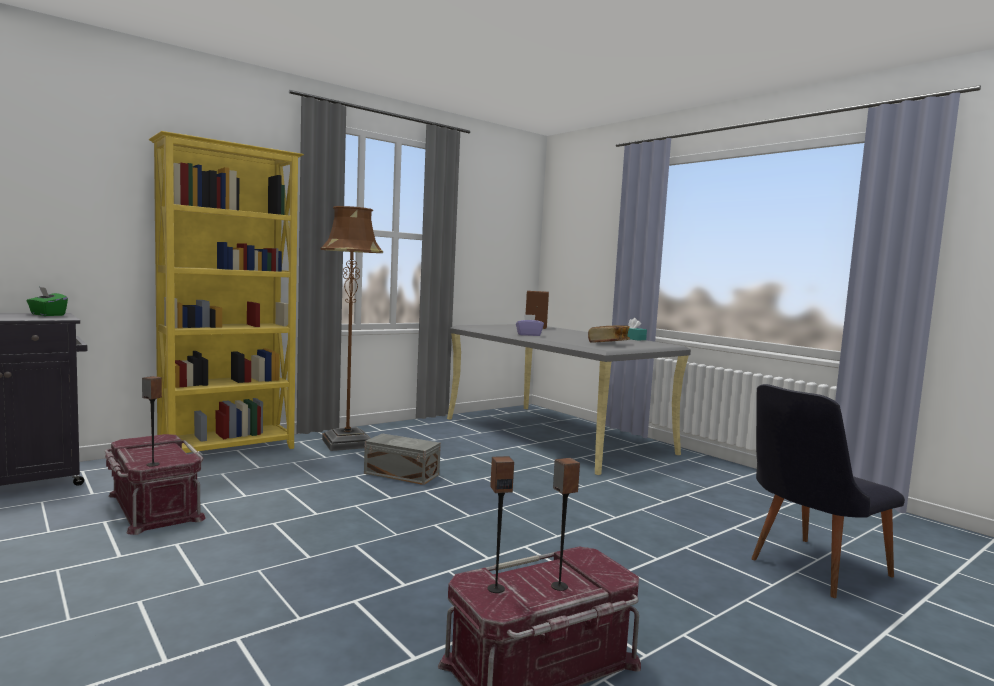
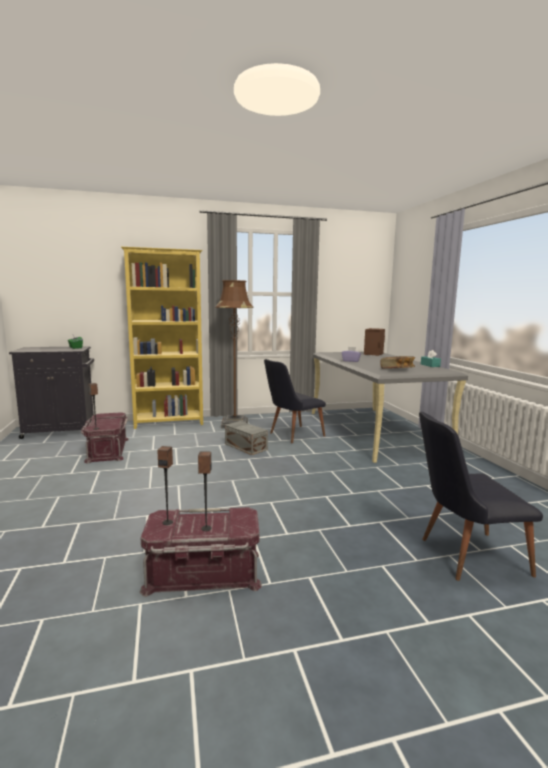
camera: 25 degrees right, 5 degrees up
(452, 450) = (292, 435): none -> black chair

